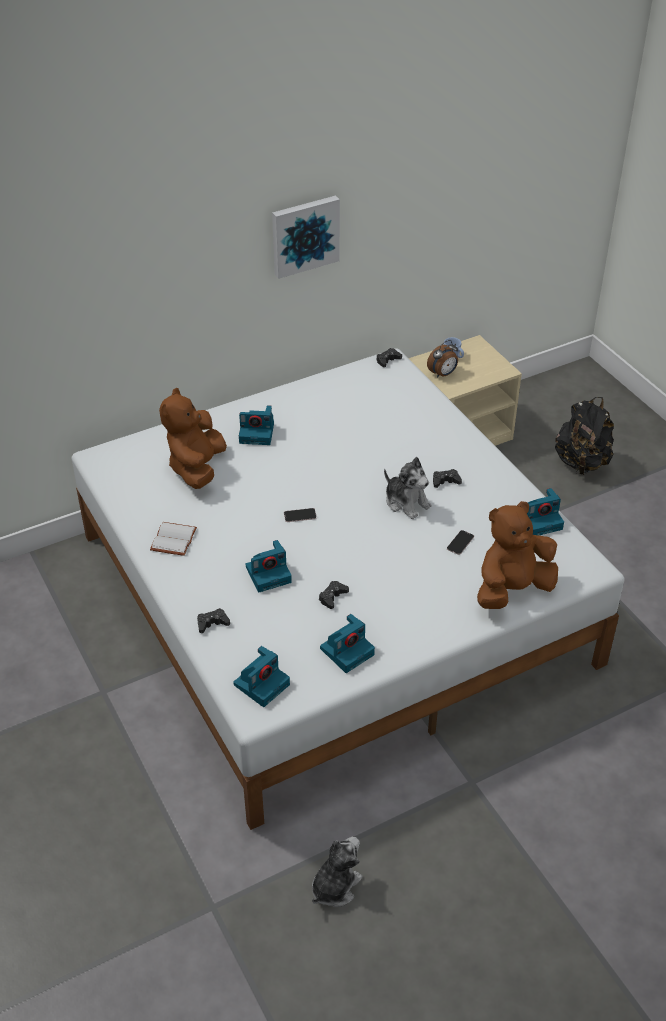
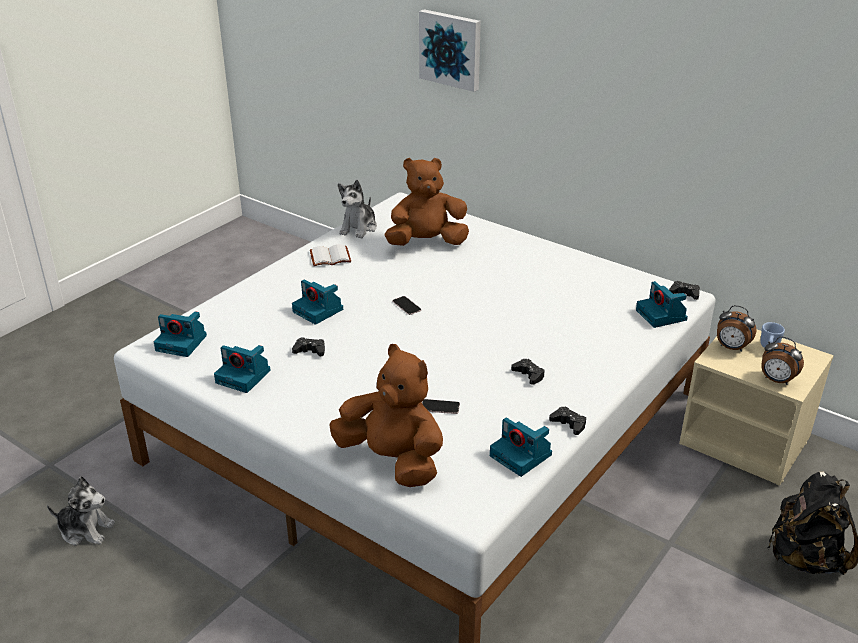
camera: 65 degrees right, 10 degrees down
(212, 623) = (242, 301): black game controller -> black game controller (568, 424)
(257, 433) = (499, 256): camera -> camera (662, 315)
(304, 235) = (637, 99): picture -> picture (451, 49)
(406, 502) = (474, 359): plush toy -> plush toy (359, 228)
(493, 373) = (776, 380): none -> alarm clock

